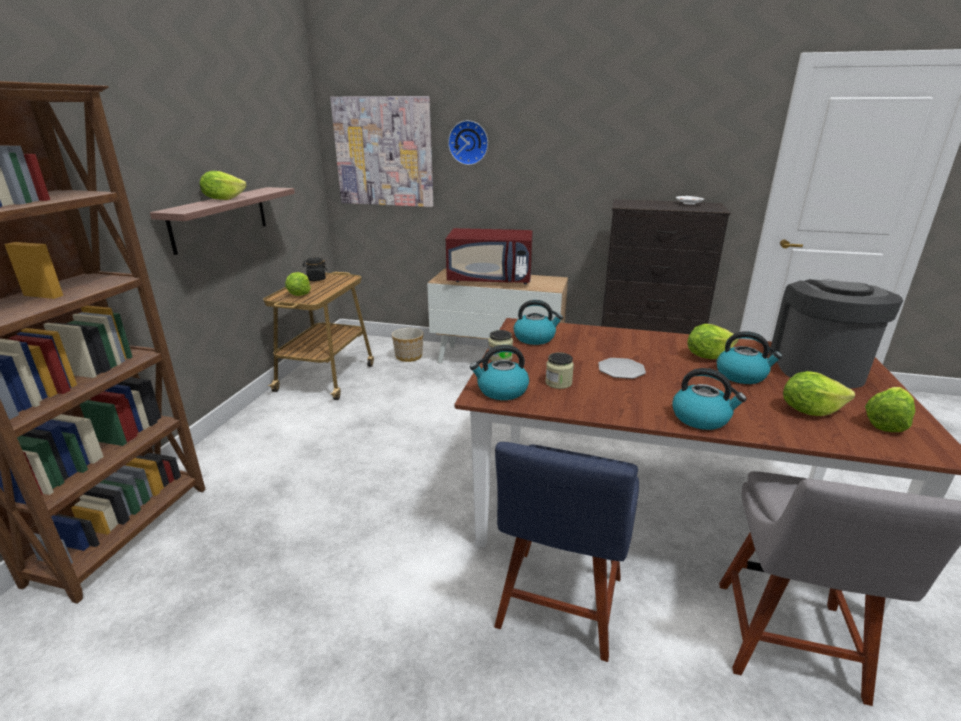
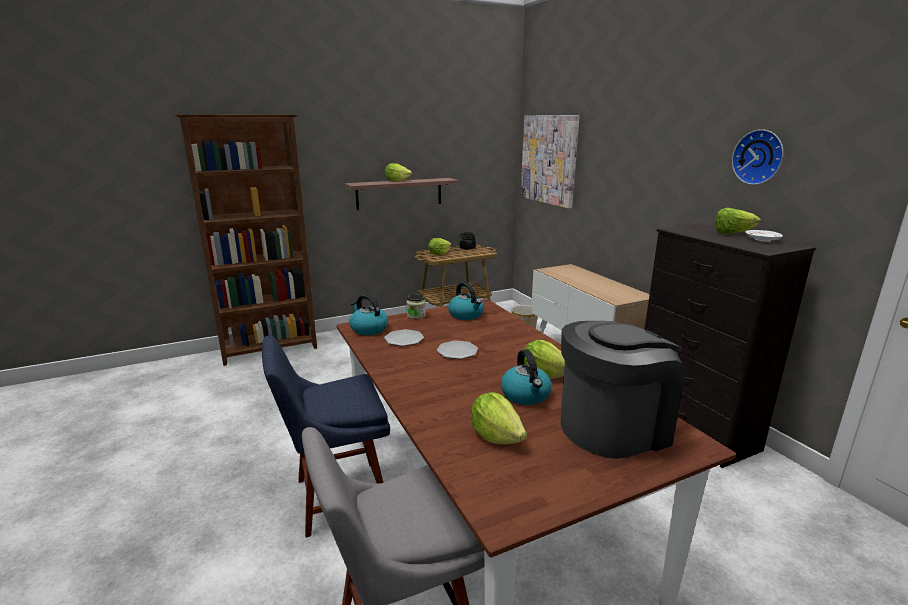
camera: 50 degrees right, 5 degrees down
(469, 142) = (599, 155): wall clock -> wall clock (759, 157)
(490, 280) = (583, 280): red microwave -> none
(558, 383) = (404, 339): jar -> plate
(701, 418) = (415, 394): kettle -> none
(885, 422) = (527, 478): lettuce -> lettuce (733, 233)

